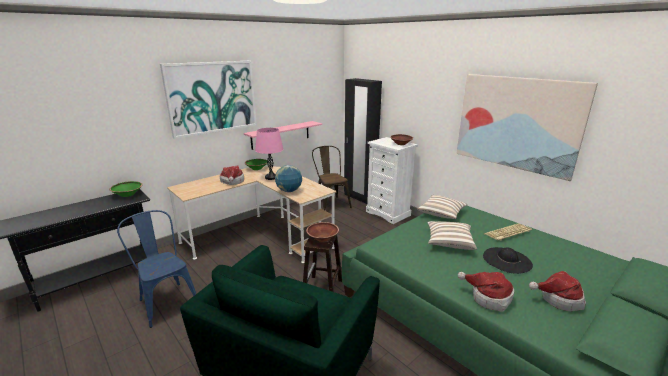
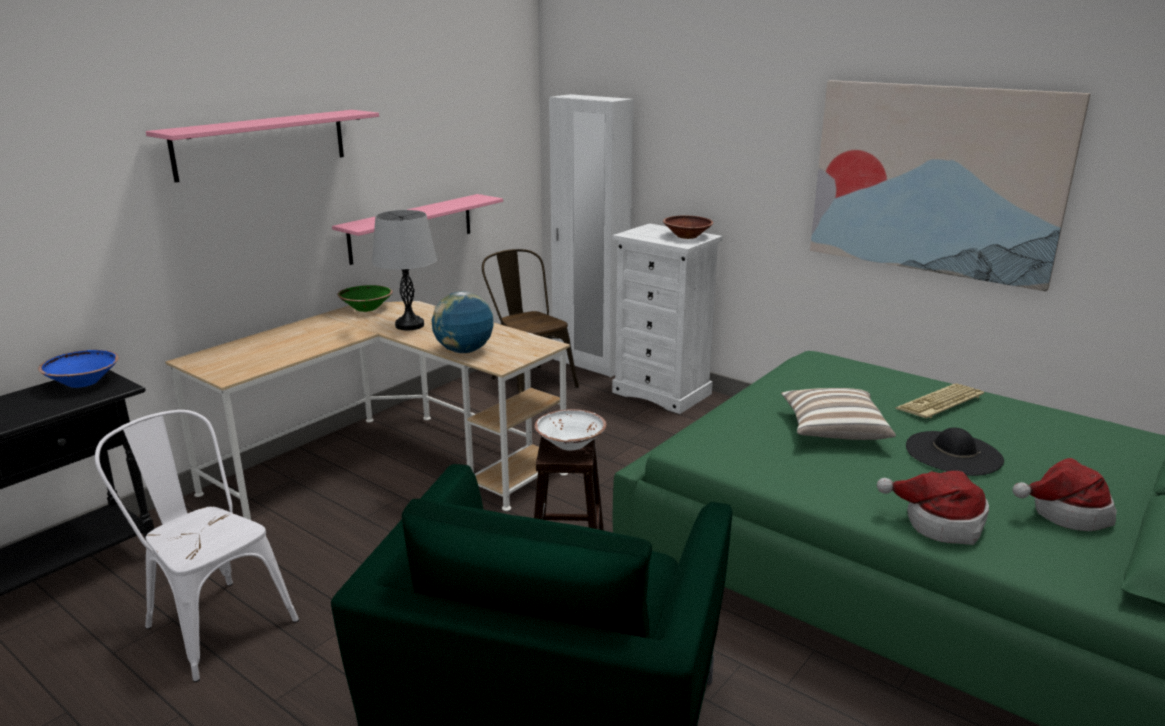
camera: 10 degrees left, 0 degrees up
(128, 194) = (83, 382): green bowl -> blue bowl
(166, 300) = (212, 621): blue chair -> white chair
(212, 97) = (261, 144): picture -> pink shelf
(232, 182) = (322, 340): hat -> none
(271, 177) = (409, 325): pink table lamp -> grey table lamp
(322, 238) = (570, 444): brown bowl -> white bowl
(359, 197) = (589, 364): black wardrobe -> white wardrobe
(441, 214) = (799, 377): pillow -> none

